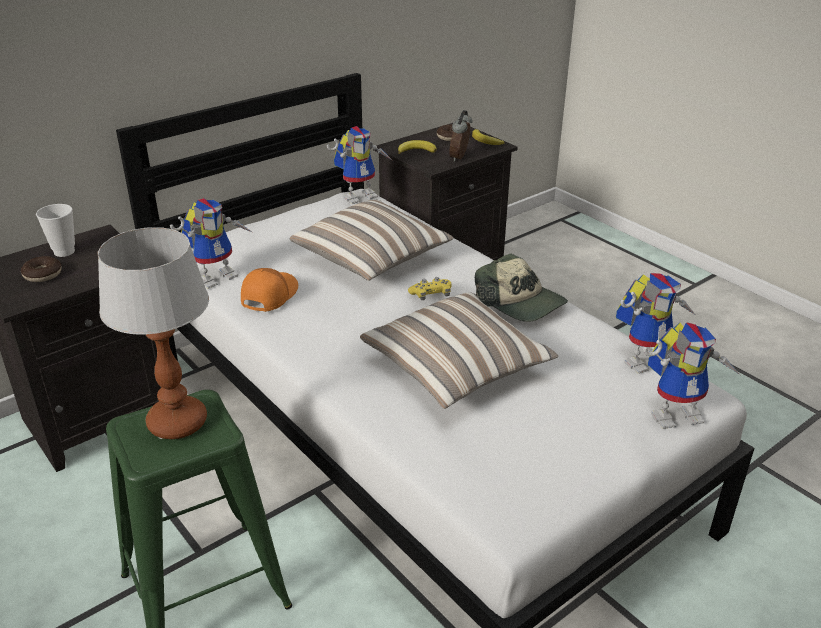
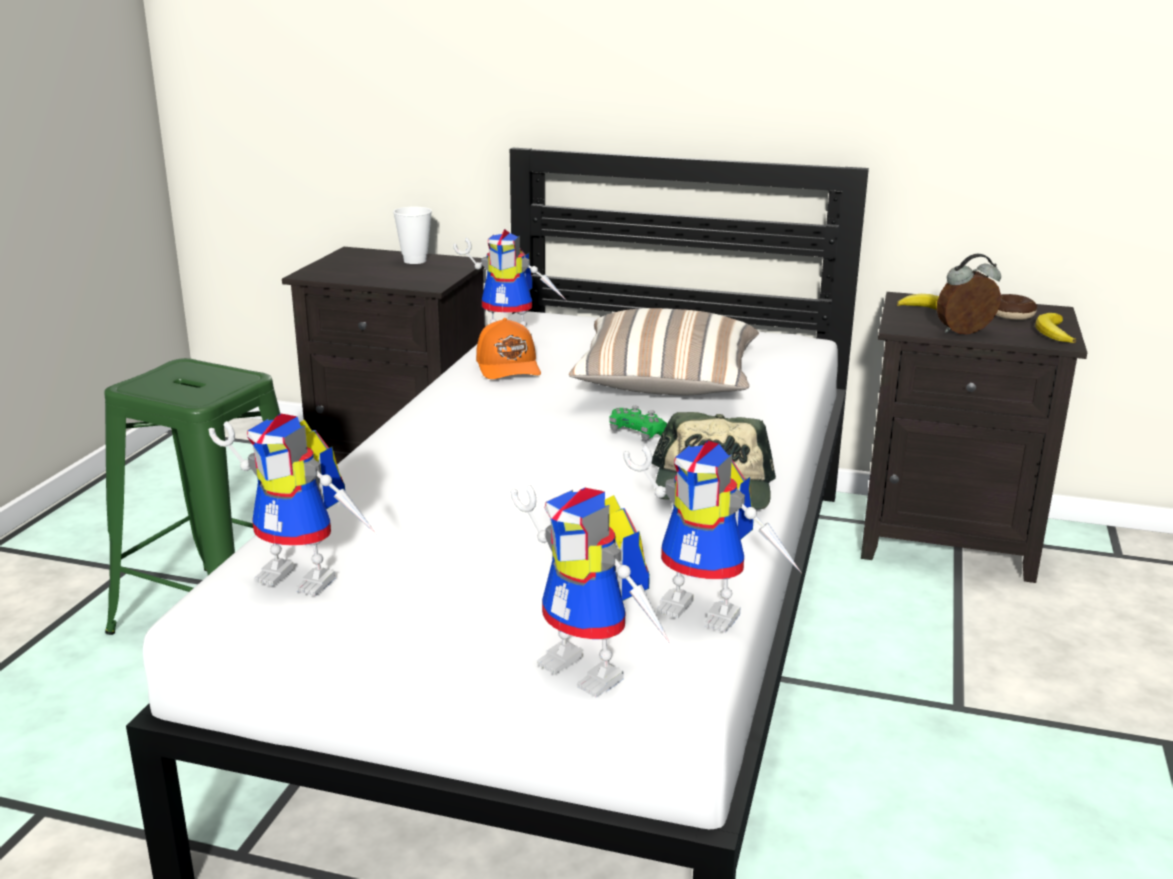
camera: 55 degrees right, 10 degrees down
(43, 275) = (366, 267): donut -> none
(177, 423) = (200, 379): table lamp -> none
(268, 295) = (509, 367): orange cap -> orange cap turned 90 degrees clockwise
(360, 195) = (803, 340): toy robot -> toy robot (308, 575)
(431, 295) = (639, 435): yellow game controller -> green game controller
(457, 370) = (499, 494): pillow -> none

